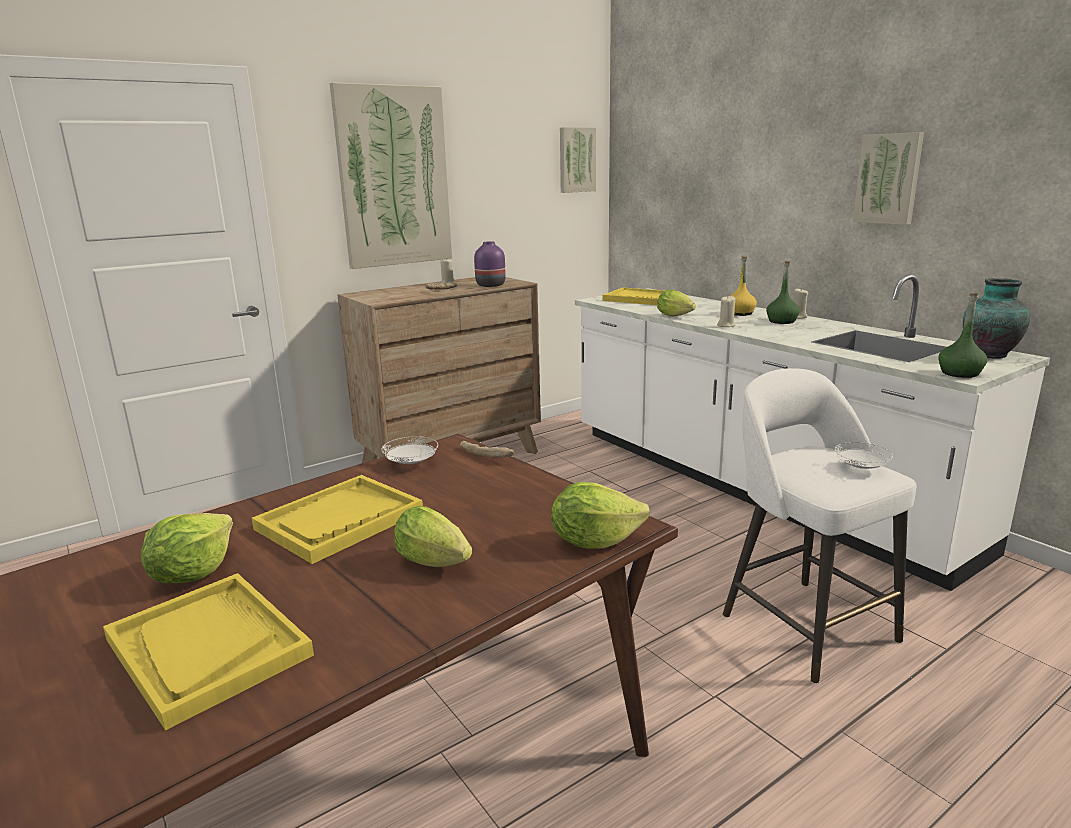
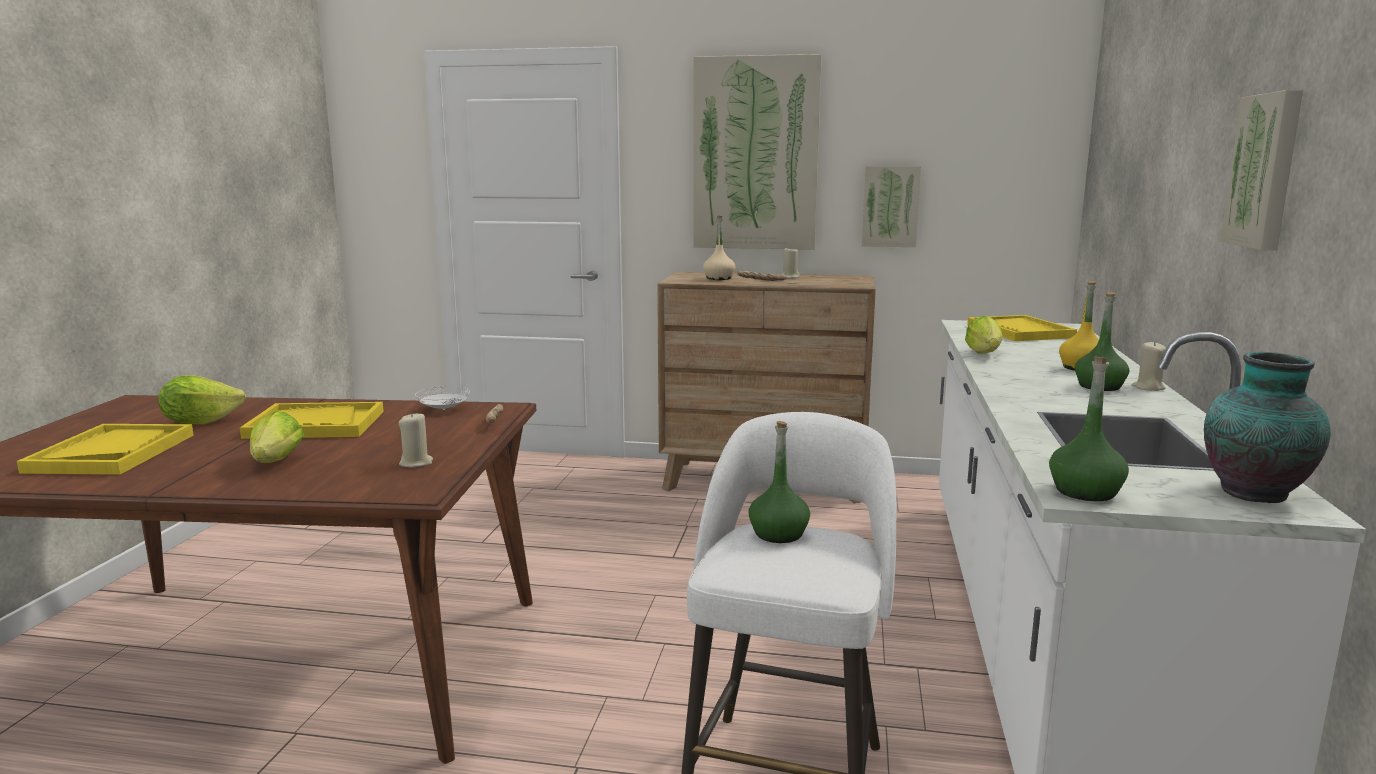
camera: 45 degrees right, 5 degrees down
(401, 294) = (719, 278): none -> beige bottle
(491, 285) = (823, 283): purple vase -> none
(576, 160) = (1025, 139): picture -> picture (890, 206)
(594, 541) = (369, 490): lettuce -> none
(726, 325) = (1003, 374): beige candle -> beige candle (416, 463)
(797, 460) = (778, 534): none -> green bottle
(861, 468) = (817, 567): white plate -> none

